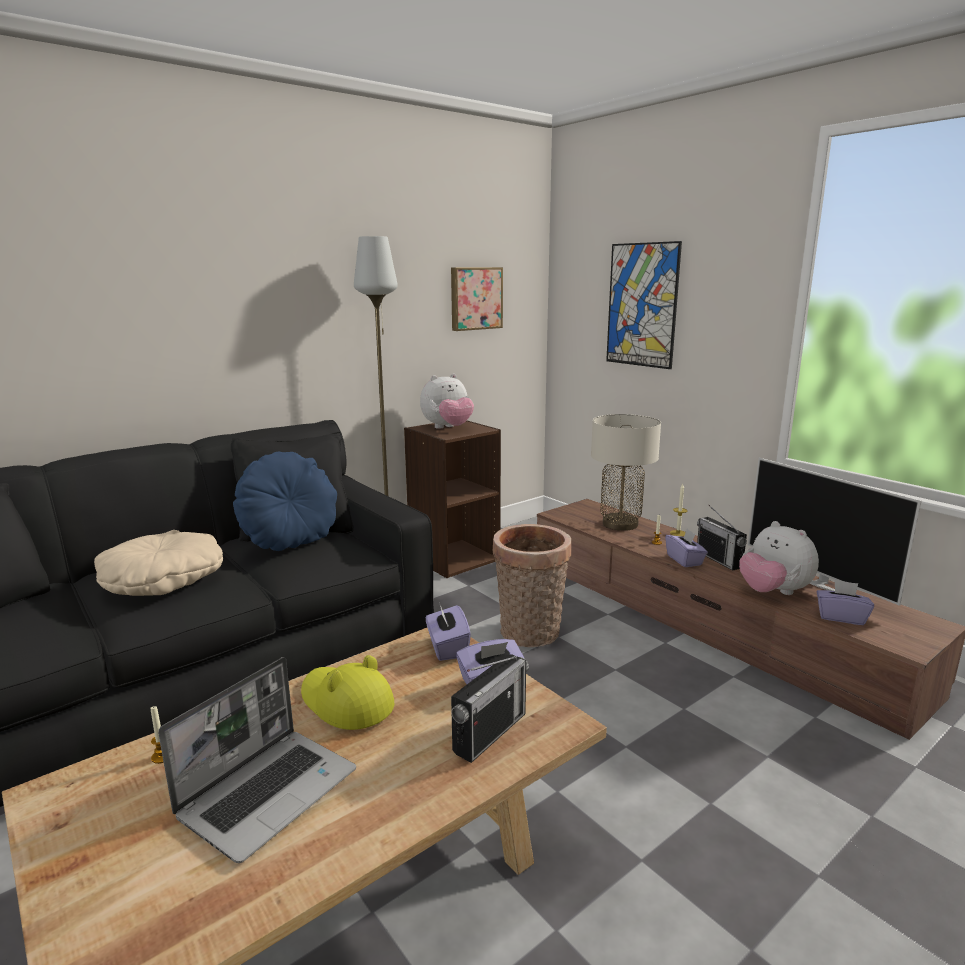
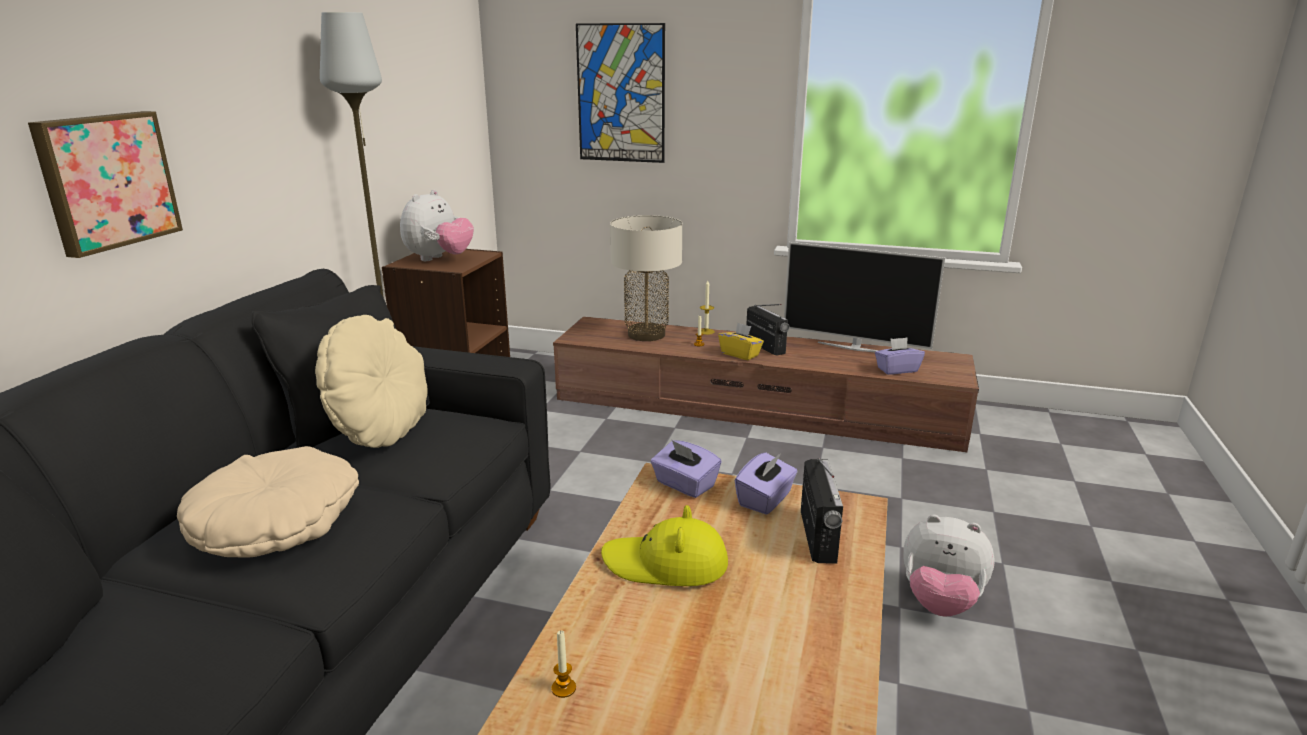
camera: 35 degrees left, 5 degrees up
(269, 792) = (716, 662): laptop -> none
(291, 543) = (382, 434): blue pillow -> beige pillow
(475, 298) = (426, 91): picture -> picture (106, 181)
(530, 635) = (627, 469): basket -> none
(684, 560) = (740, 354): purple tissue box -> yellow tissue box
(718, 559) = (765, 347): radio -> radio turned 150 degrees counterclockwise
(773, 592) = (834, 363): plush toy -> plush toy (940, 602)

